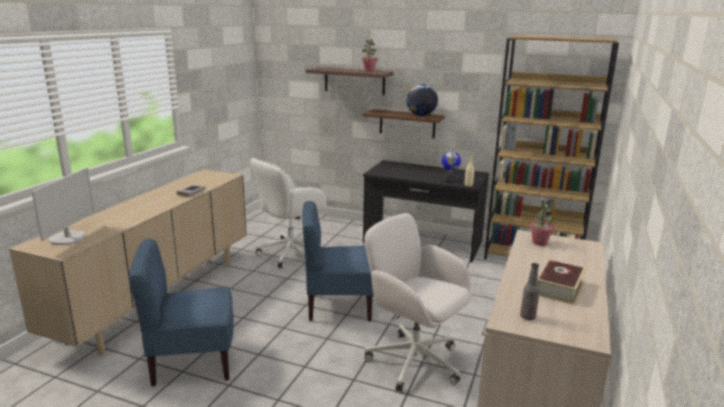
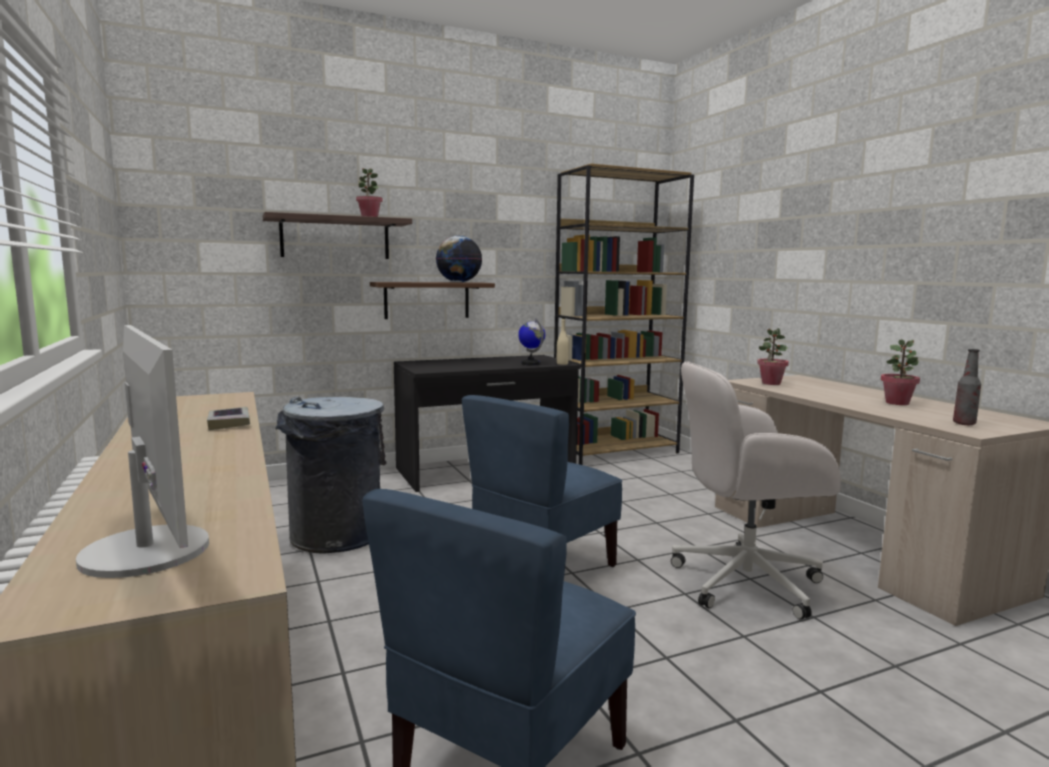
camera: 45 degrees left, 10 degrees down
(291, 253) = (337, 536): white office chair -> grey trash can
(559, 288) = (897, 403): book -> potted plant

